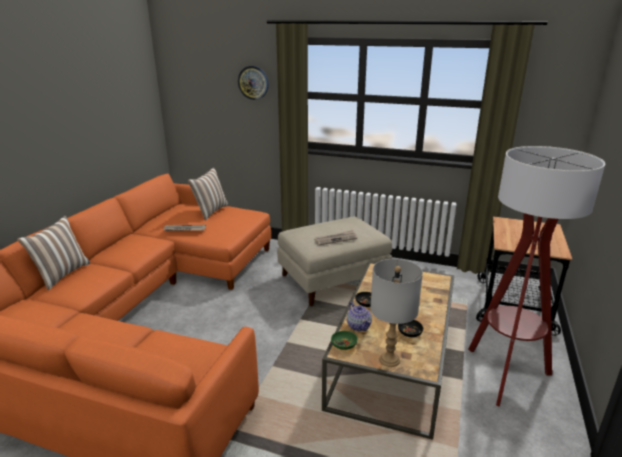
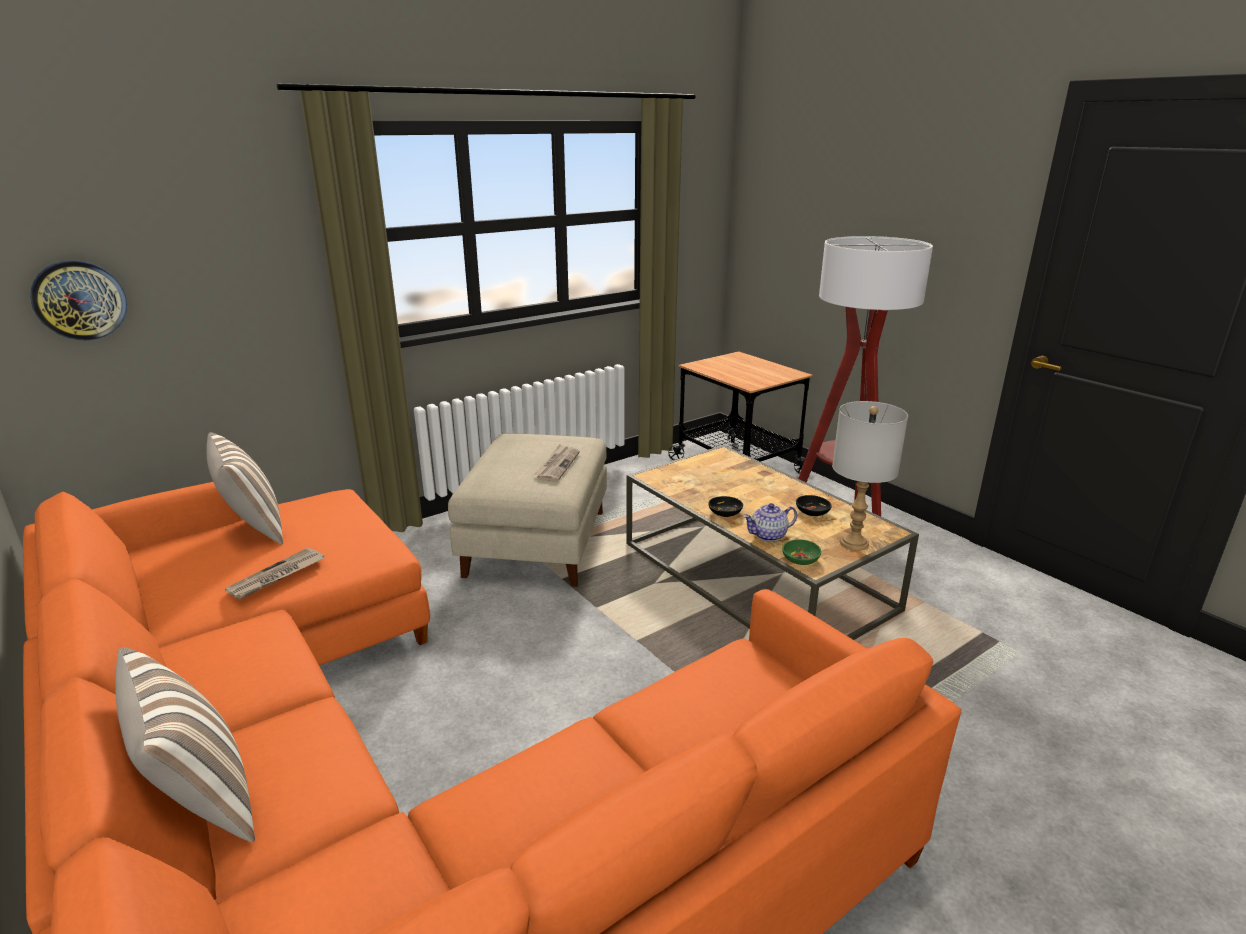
camera: 55 degrees left, 0 degrees up
(253, 82) = (242, 225): wall clock -> wall clock (79, 300)
(358, 326) = (769, 535): teapot -> teapot turned 150 degrees clockwise

